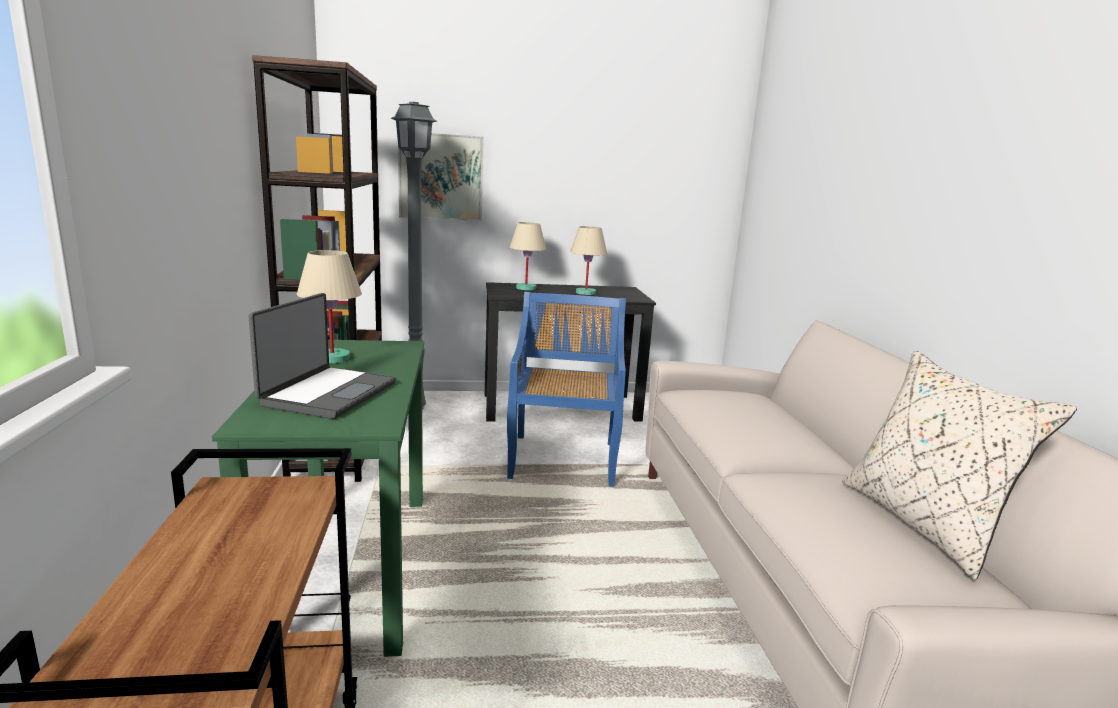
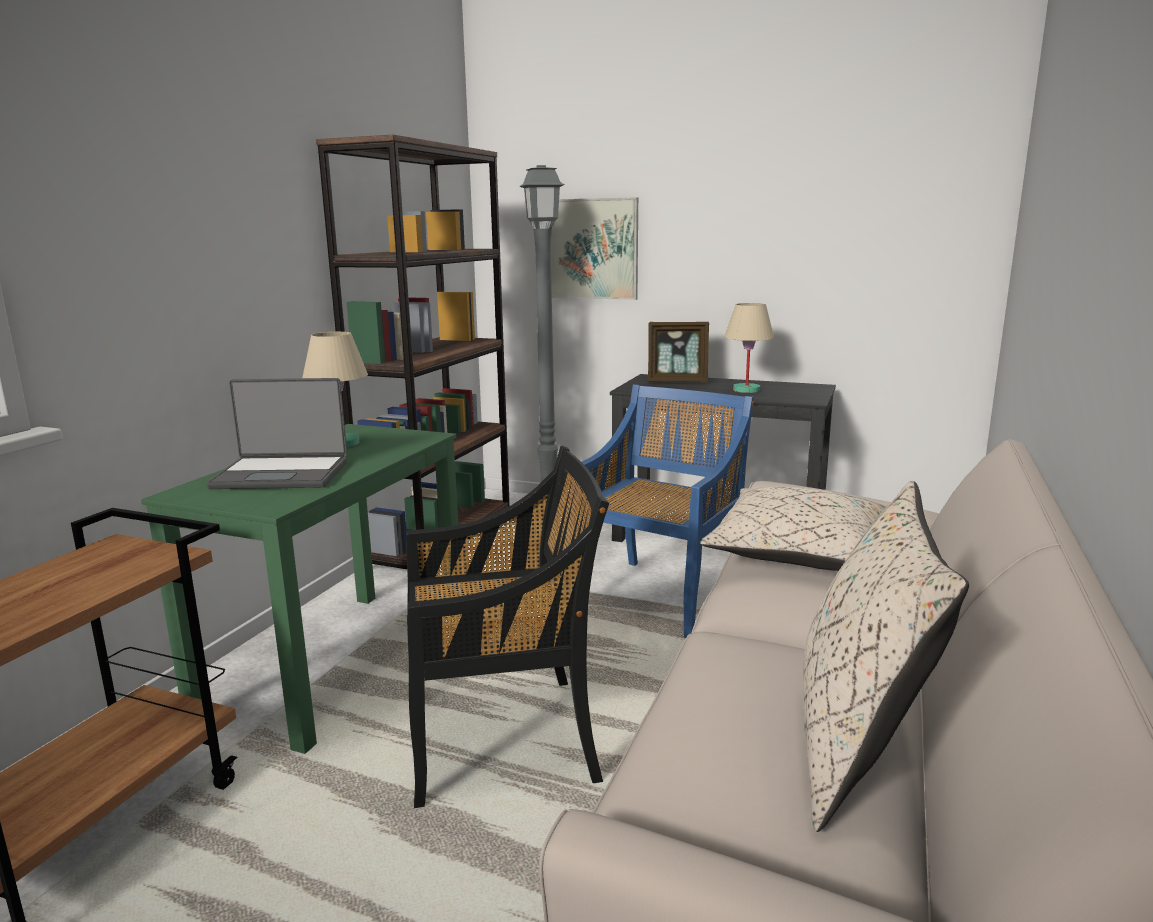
camera: 30 degrees right, 0 degrees up
(328, 393) = (282, 474): laptop -> laptop turned 45 degrees clockwise
(526, 288) = (677, 382): beige table lamp -> picture frame
(555, 593) = (504, 738): none -> black chair
(737, 409) = (801, 553): none -> beige pillow

